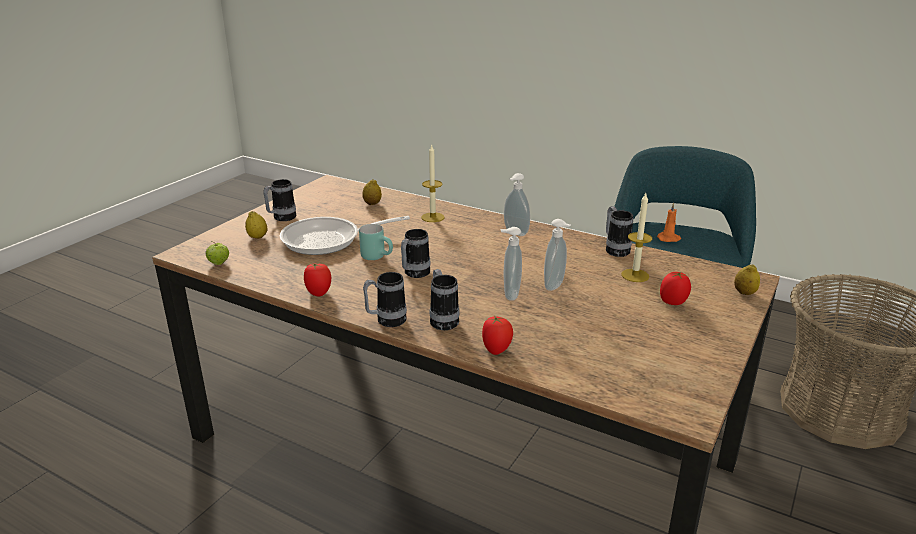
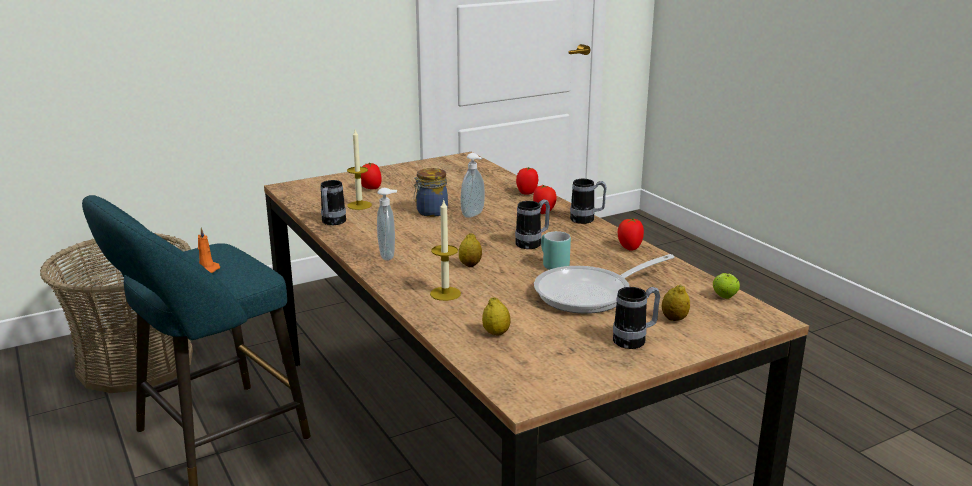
camera: 150 degrees left, 5 degrees down
(328, 240) = (590, 294): frying pan -> frying pan turned 135 degrees clockwise
(442, 320) = (544, 212): mug -> tomato
(555, 286) = (430, 212): soap dispenser -> jar
(744, 293) = (313, 183): lemon -> lemon (470, 265)

